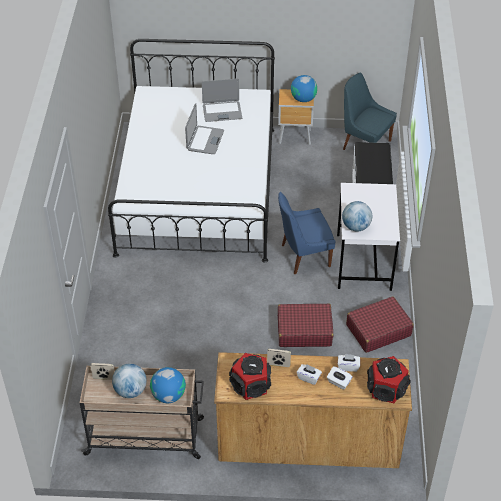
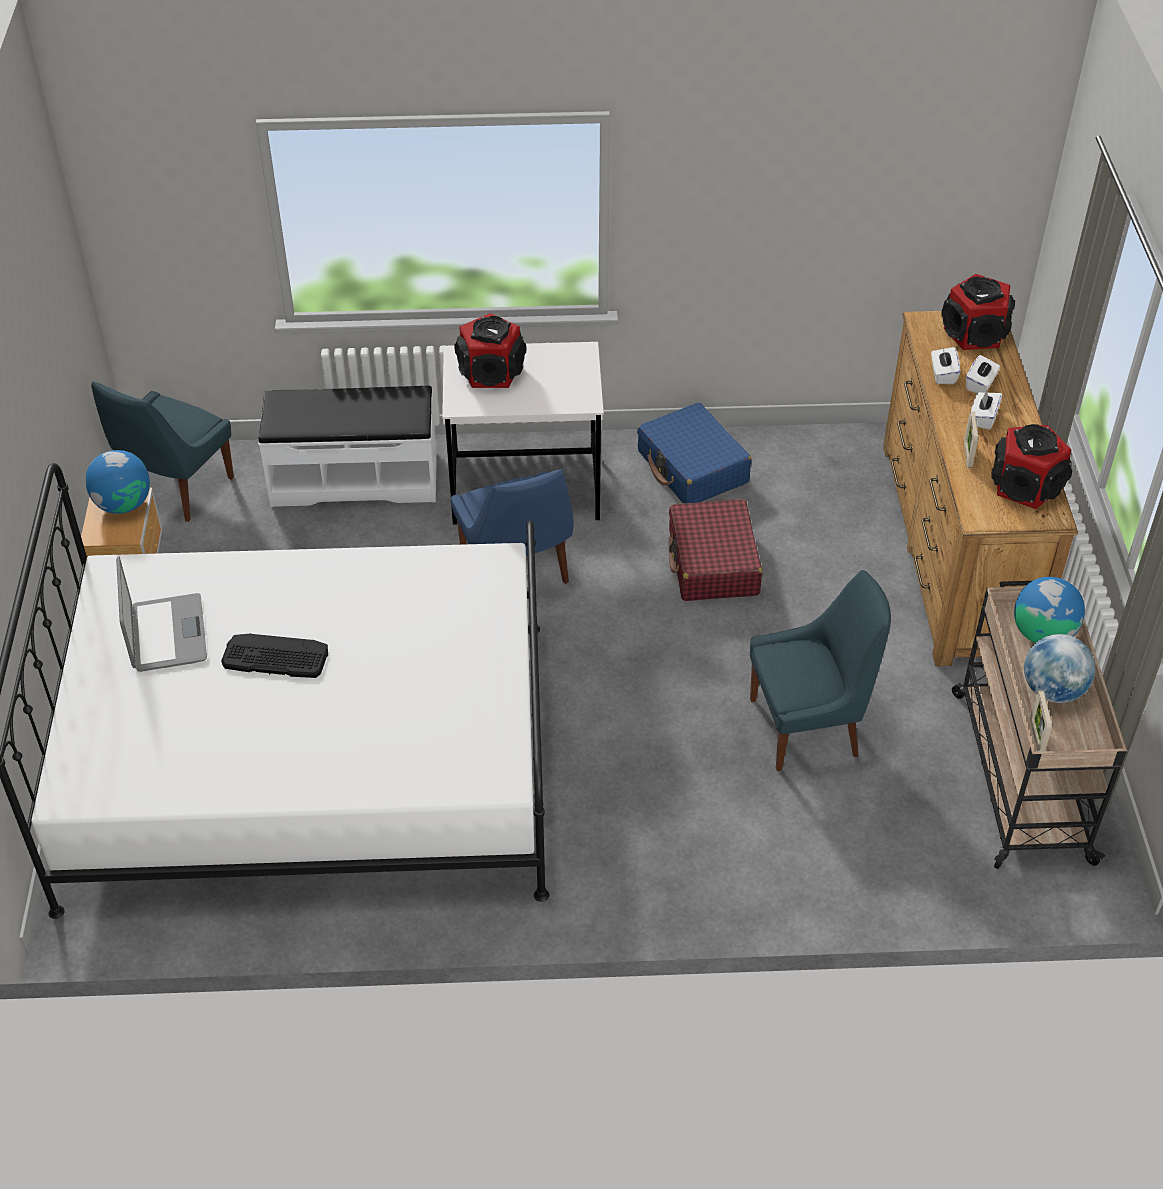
camera: 95 degrees left, 0 degrees up
(189, 355) = (808, 727): none -> blue chair
(205, 140) = (275, 656): laptop -> keyboard
(356, 227) = (569, 394): globe -> none
(374, 200) = (490, 372): none -> speaker
(378, 330) = (692, 467): red suitcase -> blue suitcase

